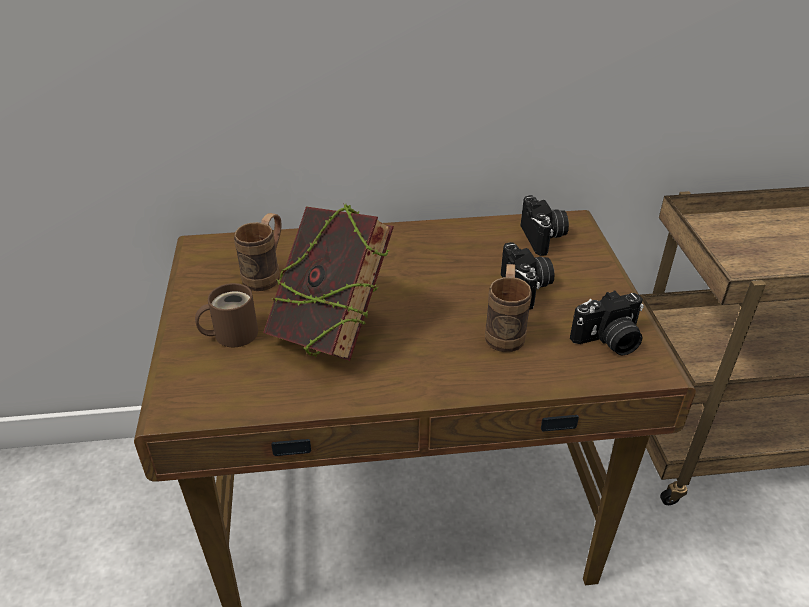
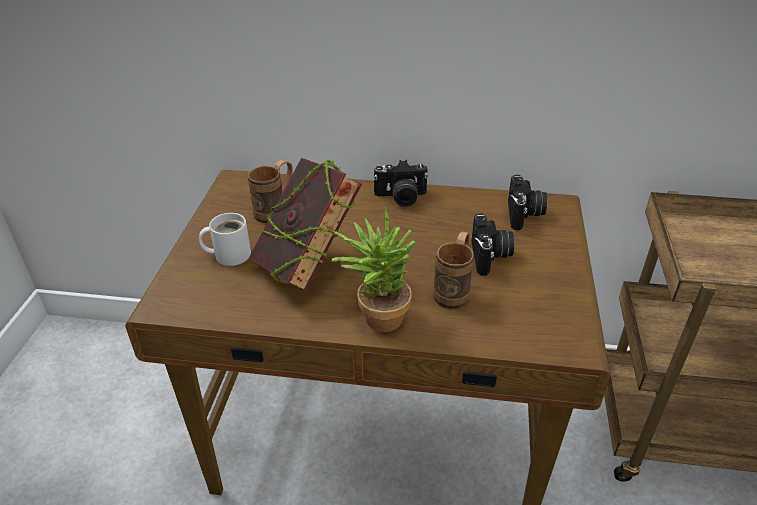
camera: 15 degrees right, 0 degrees up
(231, 333) = (229, 254): brown mug -> white mug
(433, 374) = (376, 316): none -> potted plant
(609, 341) = (544, 315): camera -> camera (401, 197)

